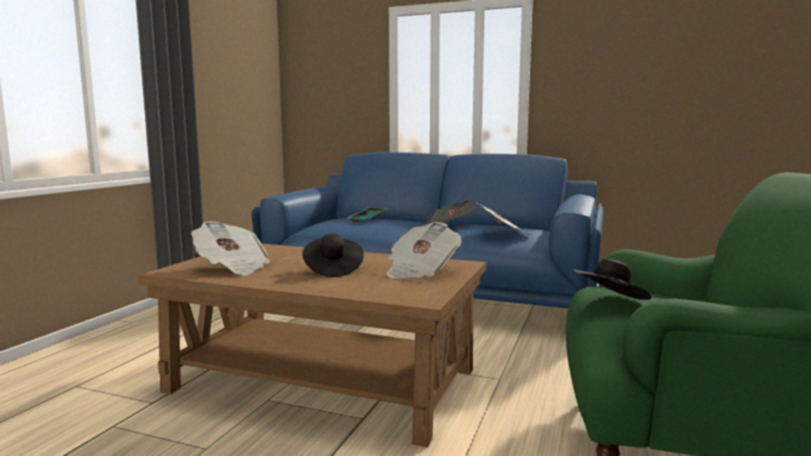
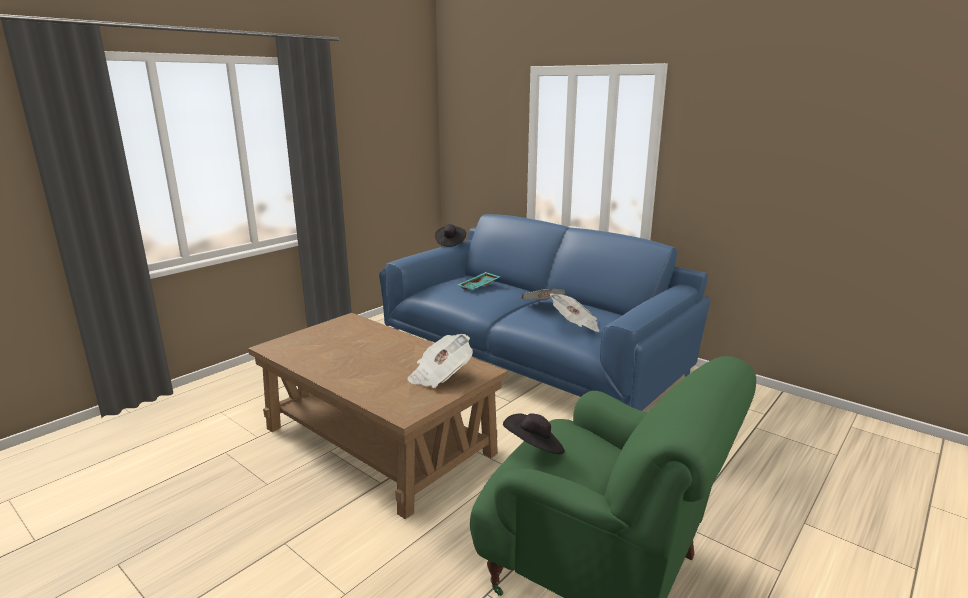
camera: 20 degrees right, 10 degrees up
(232, 267) = (313, 348): newspaper -> none
(332, 270) = (378, 363): black hat -> black hat (450, 243)

